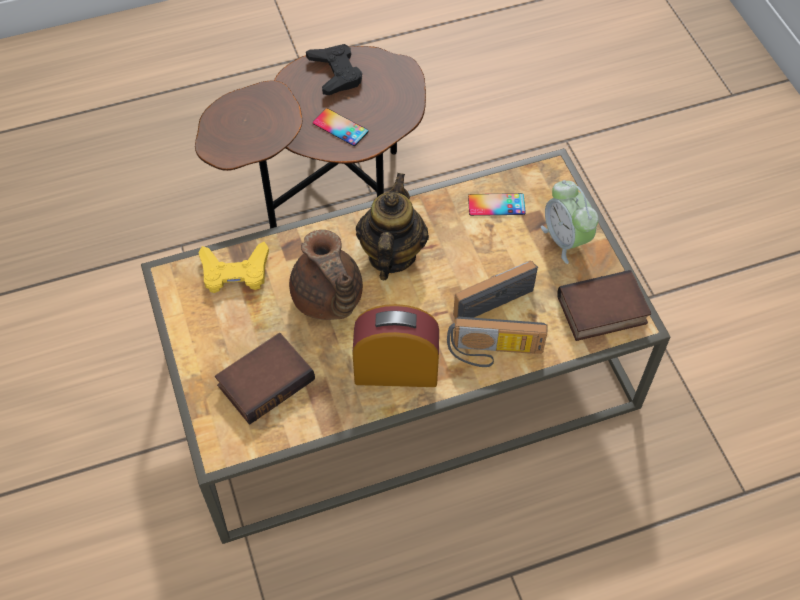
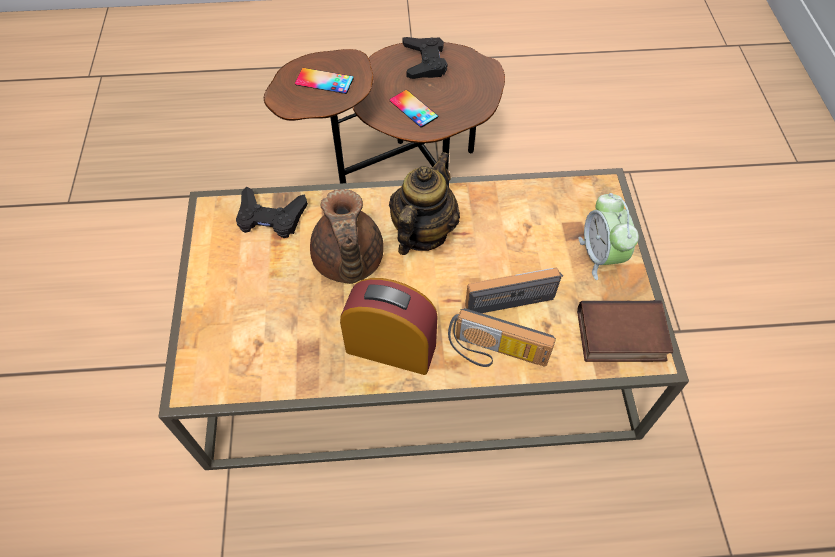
camera: 15 degrees right, 0 degrees up
(235, 272) = (270, 217): yellow game controller -> black game controller
(265, 380) = (261, 327): book -> none
(496, 205) = (539, 207): phone -> phone (324, 81)

